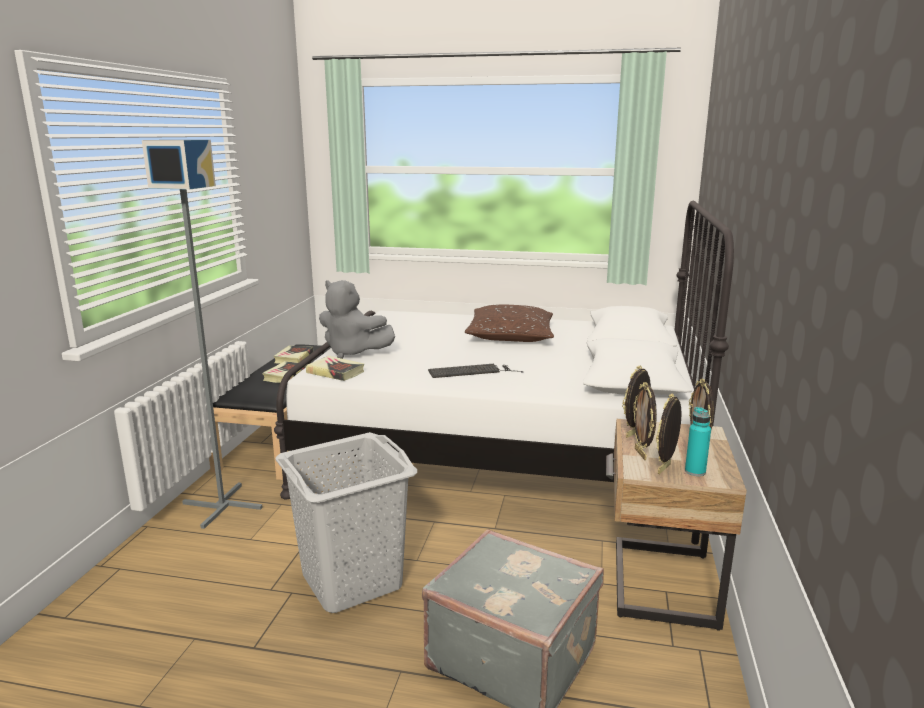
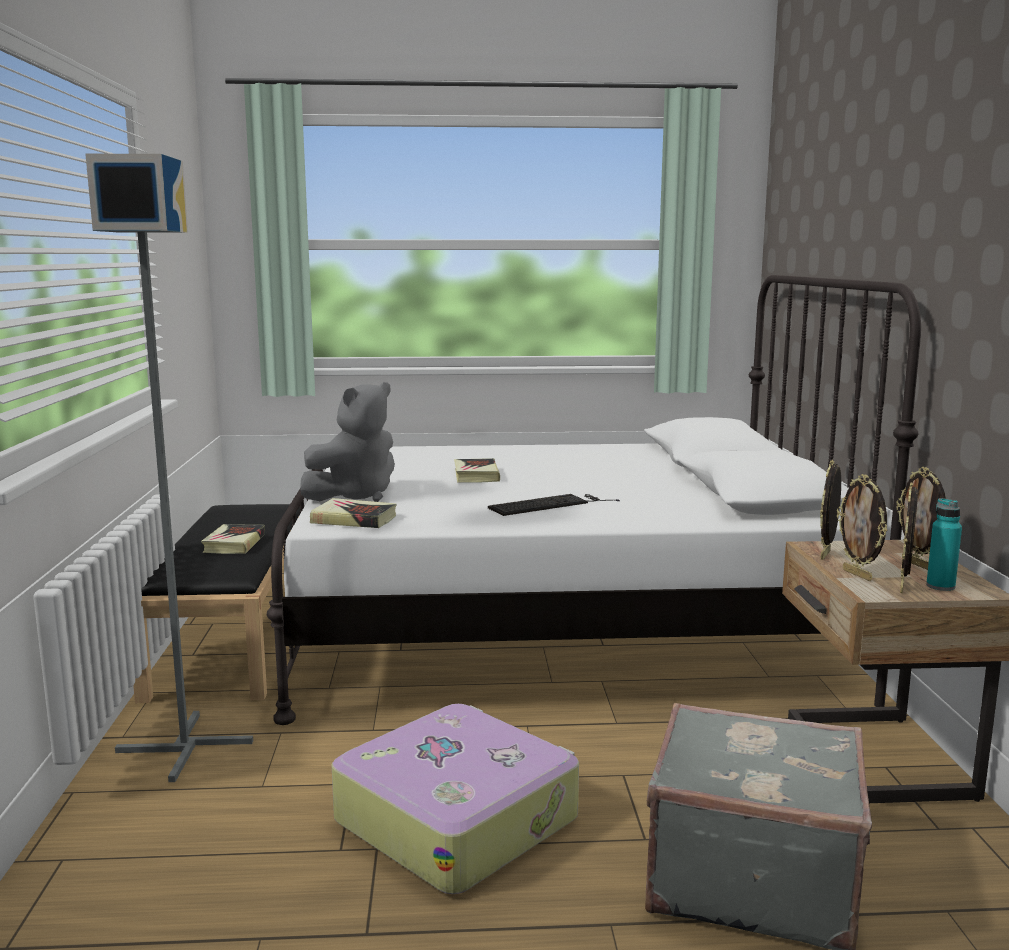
camera: 15 degrees left, 5 degrees down
(294, 358) = (227, 522): book -> book (476, 475)
(351, 580) = (457, 818): grey laundry basket -> suitcase
(353, 352) = (355, 496): grey plush toy -> grey plush toy turned 60 degrees counterclockwise
(510, 335) = (557, 463): brown pillow -> none

